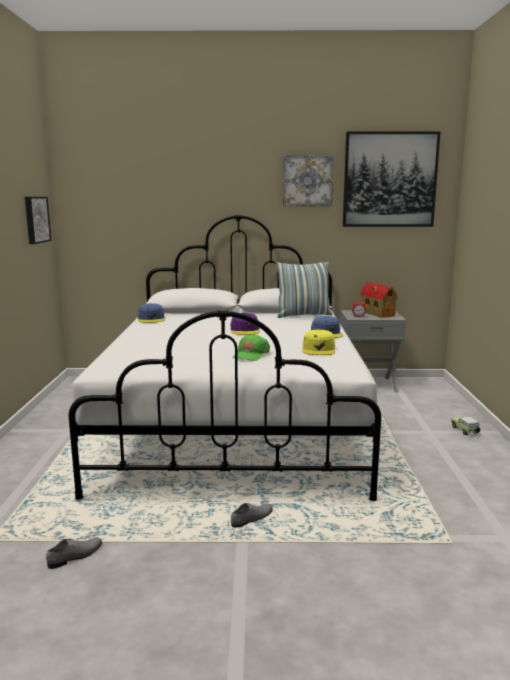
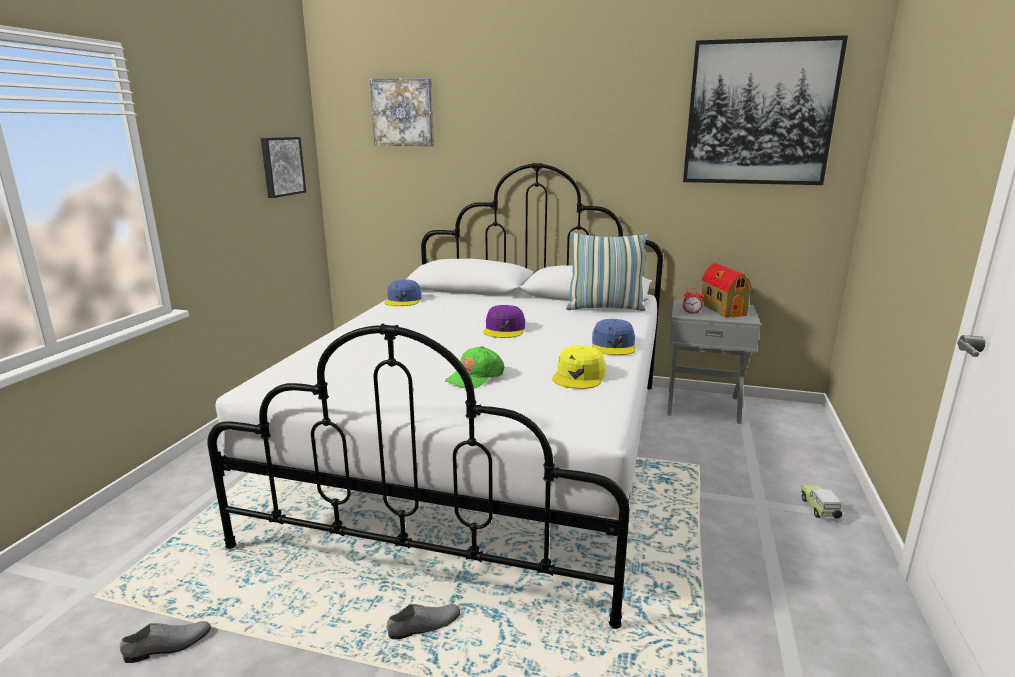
camera: 15 degrees right, 5 degrees up
(307, 180) = (635, 115): picture -> picture (403, 112)

